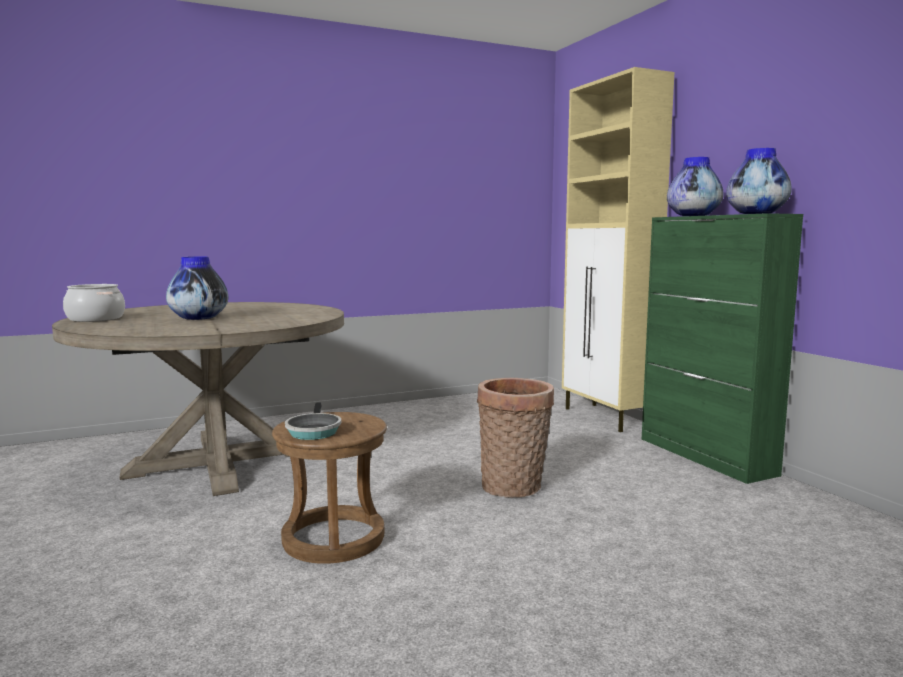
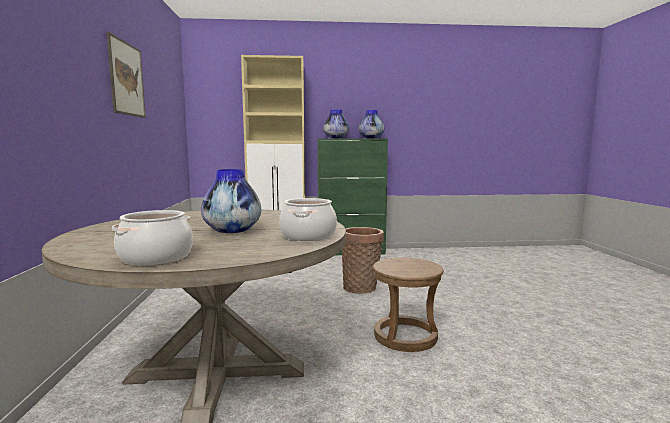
camera: 70 degrees left, 0 degrees up
(171, 330) = (308, 236): none -> cooking pot
(313, 431) = (416, 269): frying pan -> none
(366, 160) = (126, 79): none -> picture

